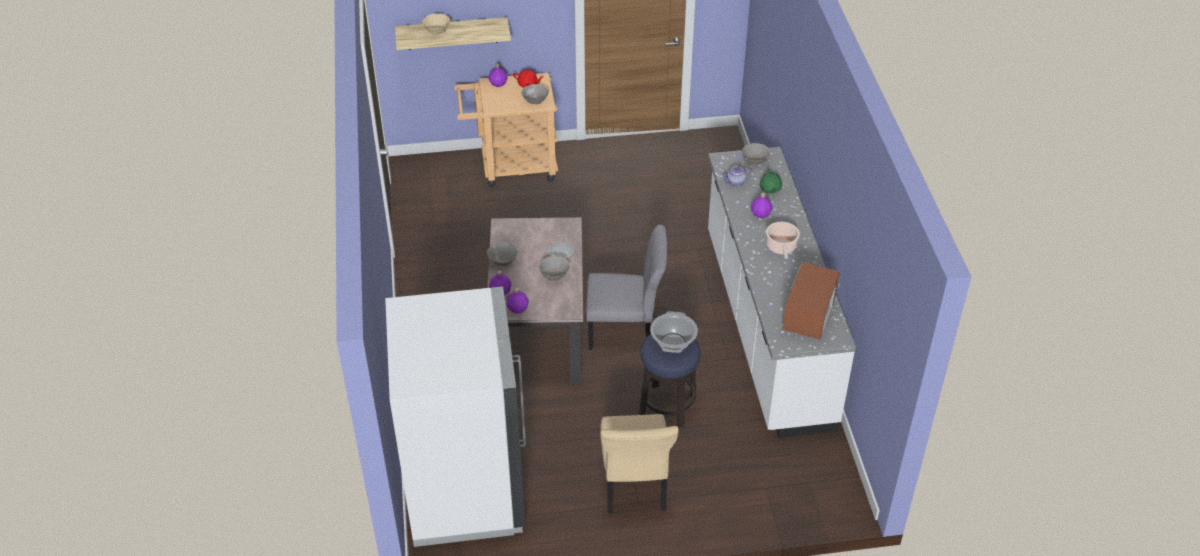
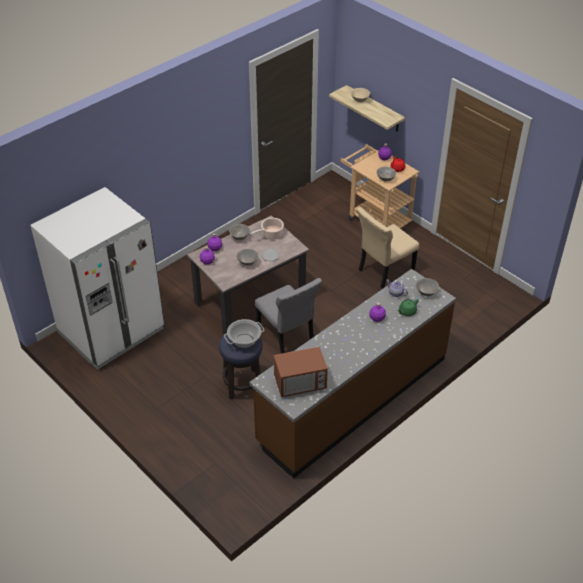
camera: 55 degrees right, 0 degrees up
(634, 486) = (167, 400): beige chair -> beige chair (384, 271)
(766, 328) = (352, 399): white counter -> brown counter
(781, 247) = (354, 342): cooking pot -> cooking pot (271, 234)

